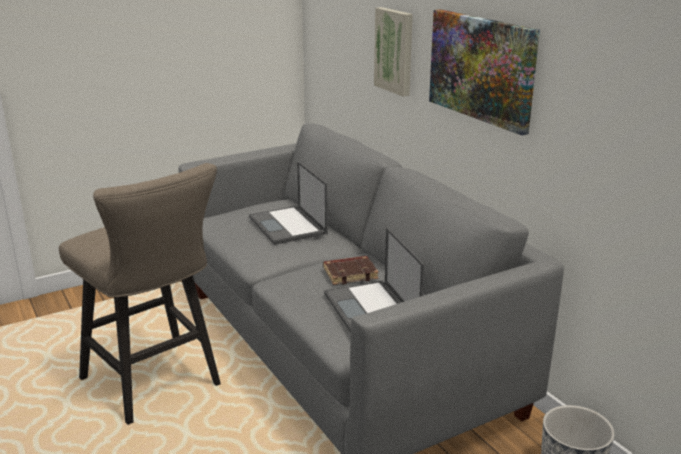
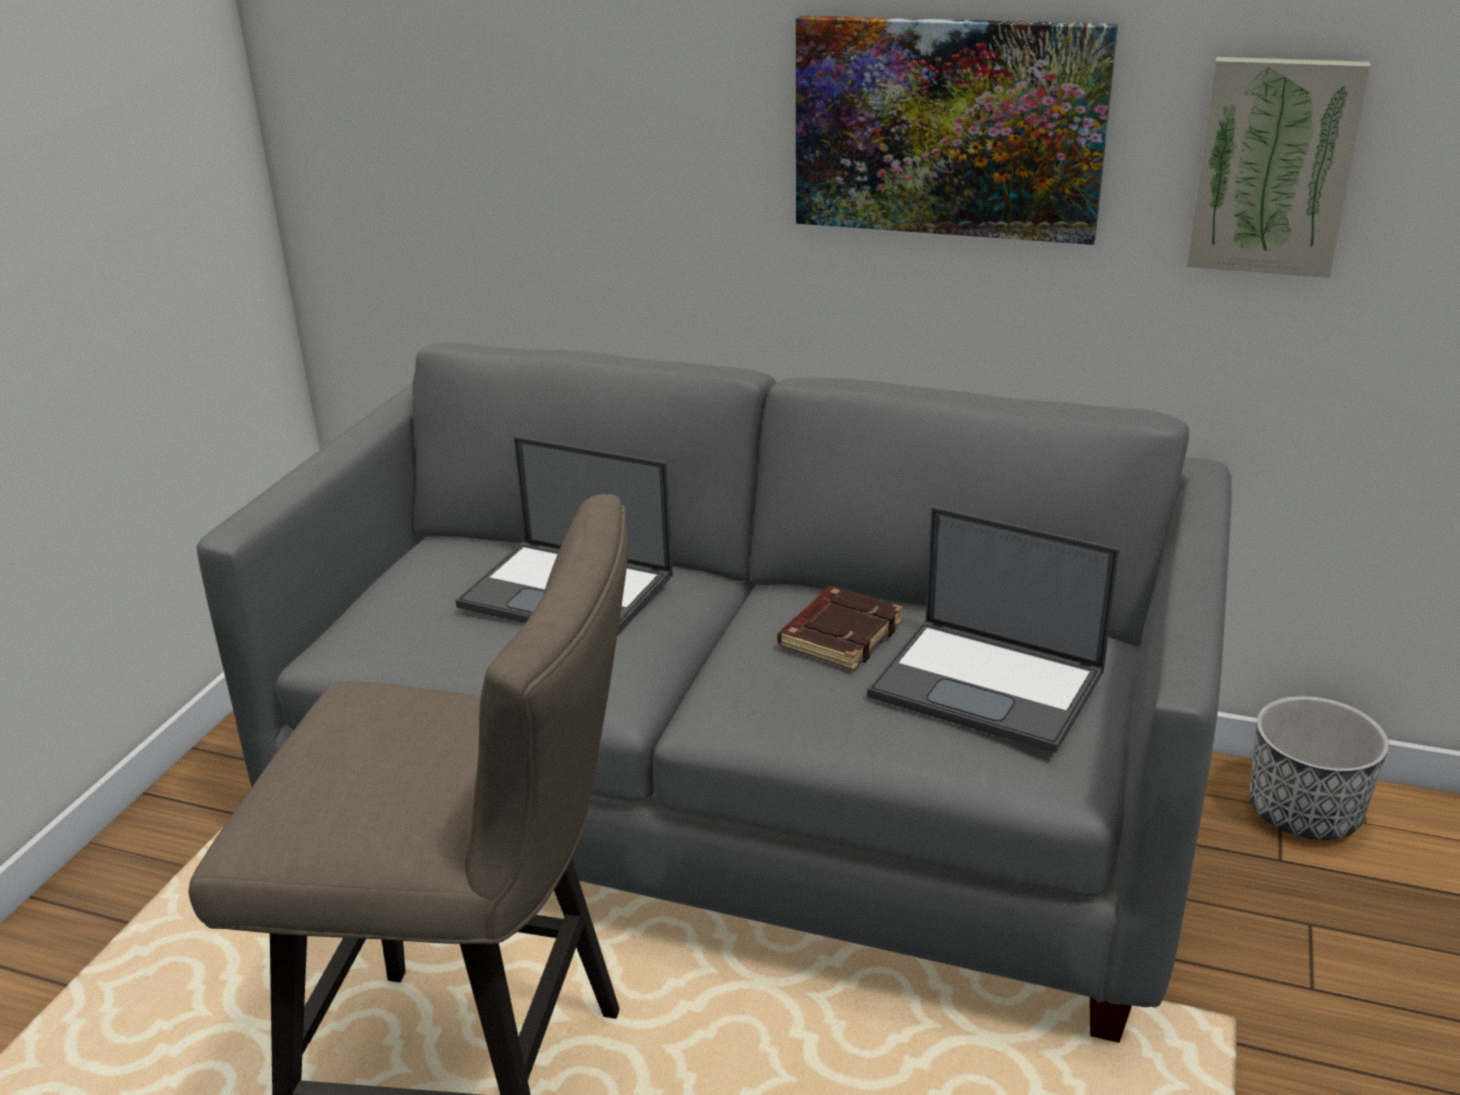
camera: 40 degrees left, 5 degrees up
(395, 51) = (649, 129): picture -> picture (1274, 166)

